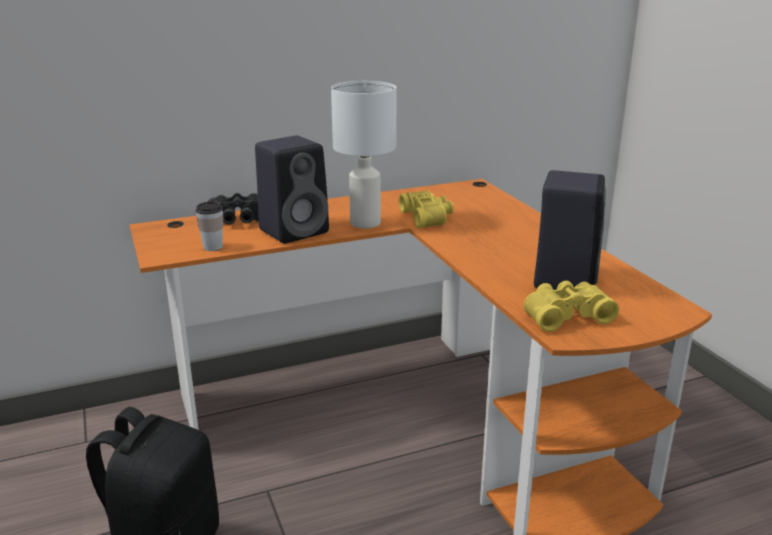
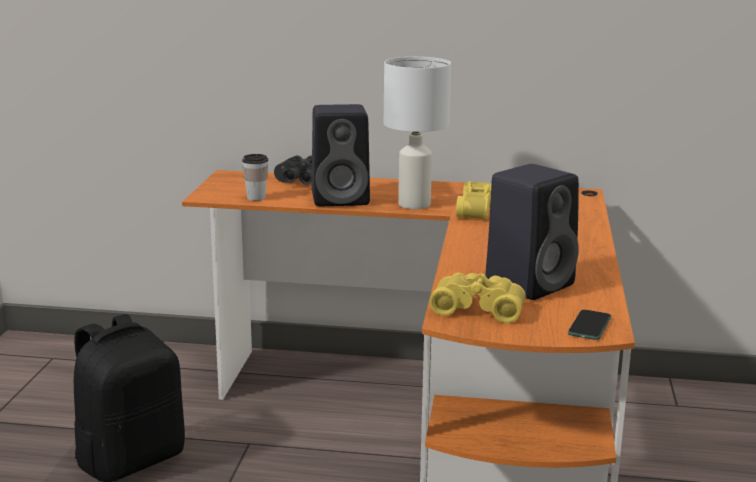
camera: 30 degrees right, 5 degrees down
(663, 308) = (589, 326): none -> phone

